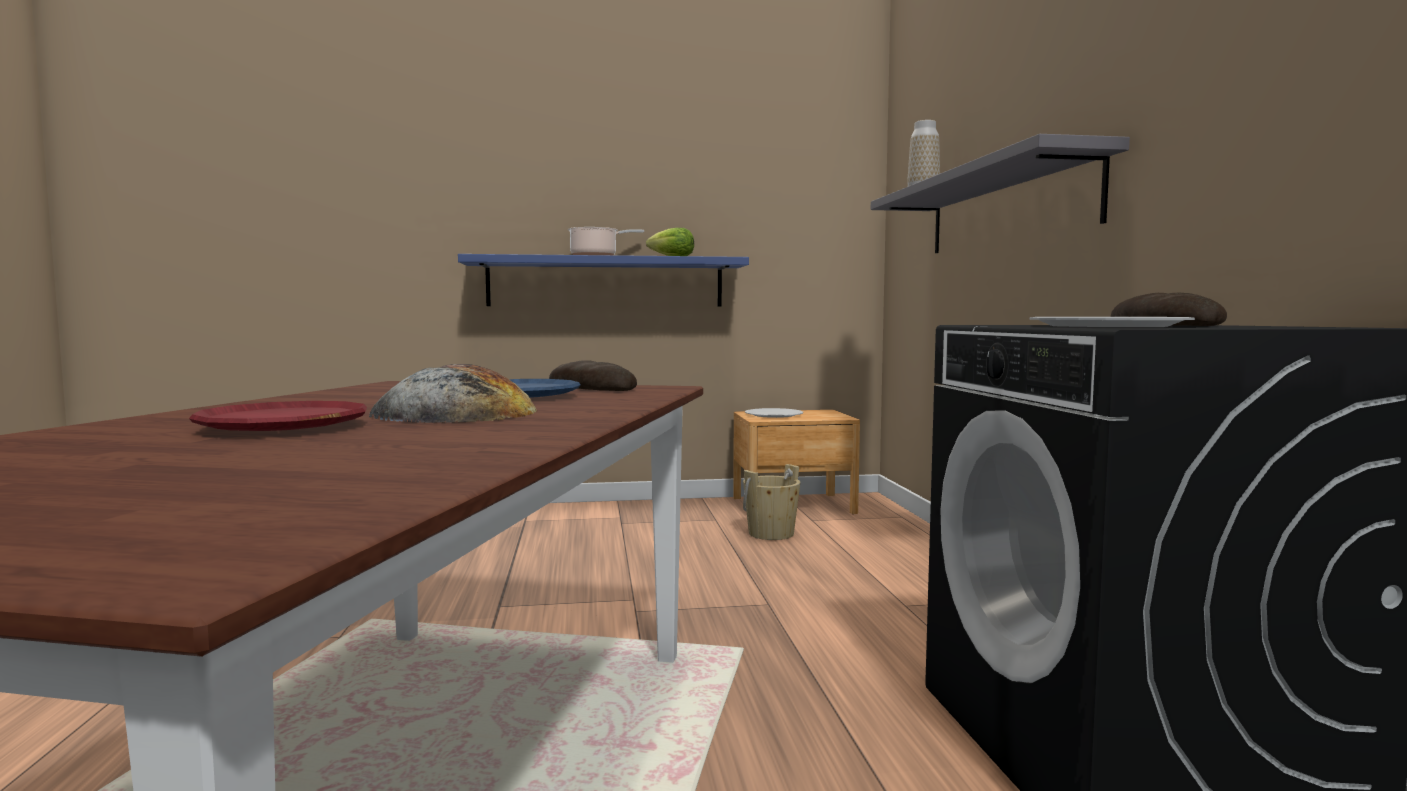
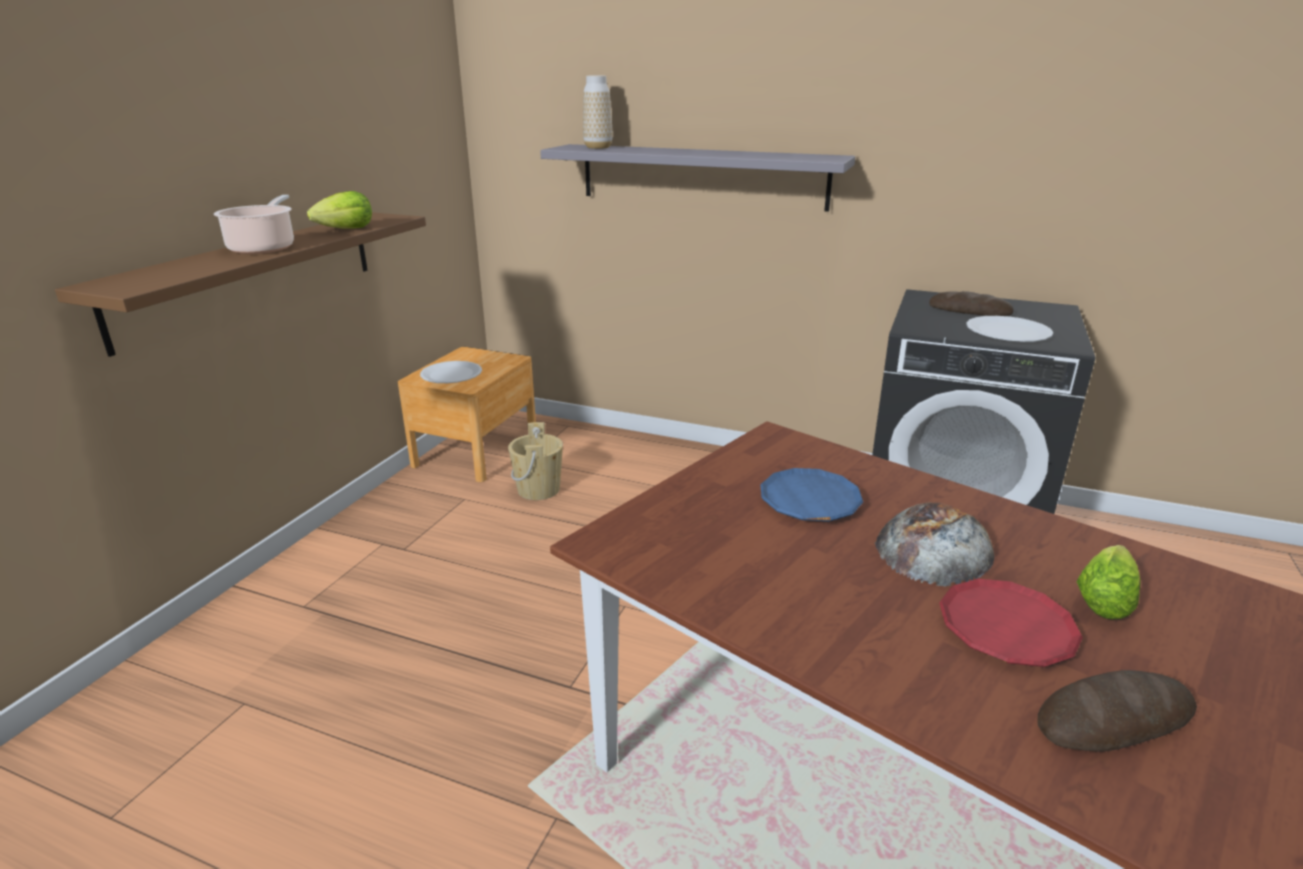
camera: 60 degrees left, 20 degrees up
(371, 443) = (1106, 597): none -> lettuce
(591, 387) = (750, 461): bread -> bread (1114, 719)
(606, 282) = (252, 275): blue shelf -> brown shelf

